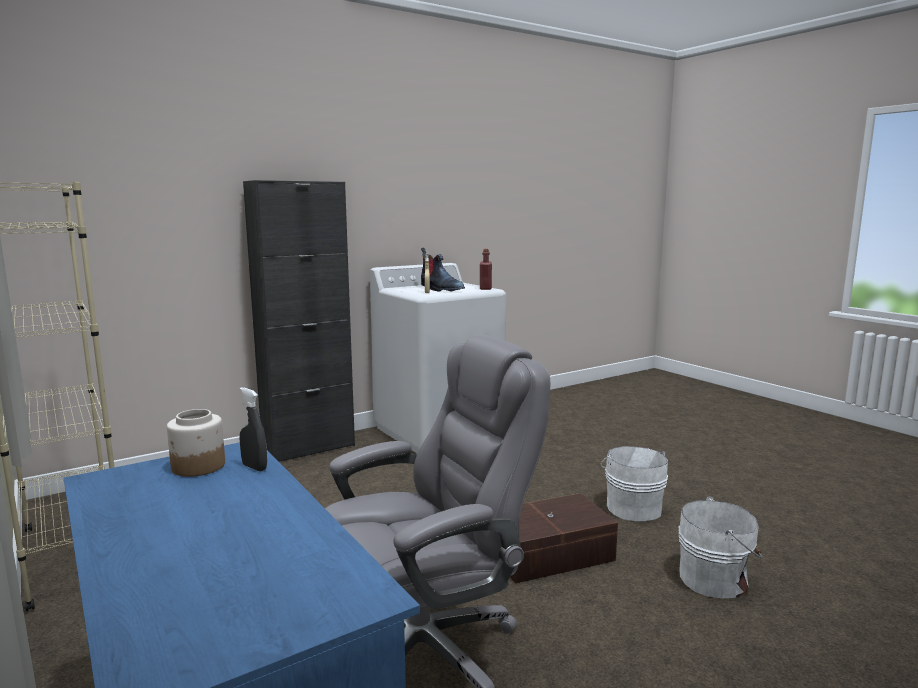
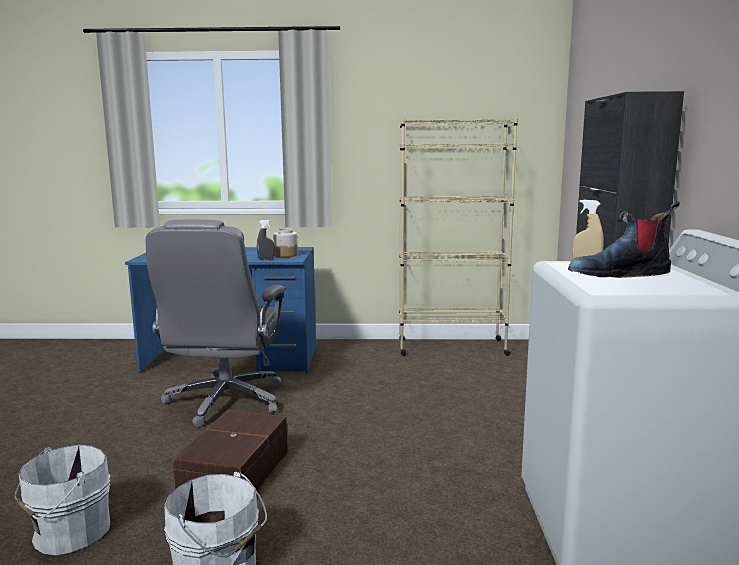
camera: 125 degrees right, 0 degrees up
(485, 288) = (611, 291): red bottle -> none

